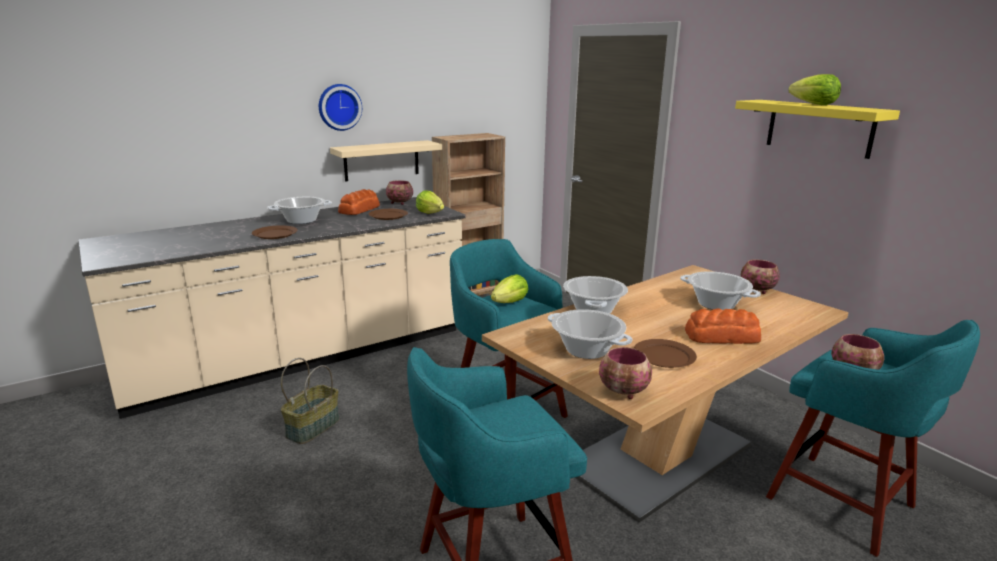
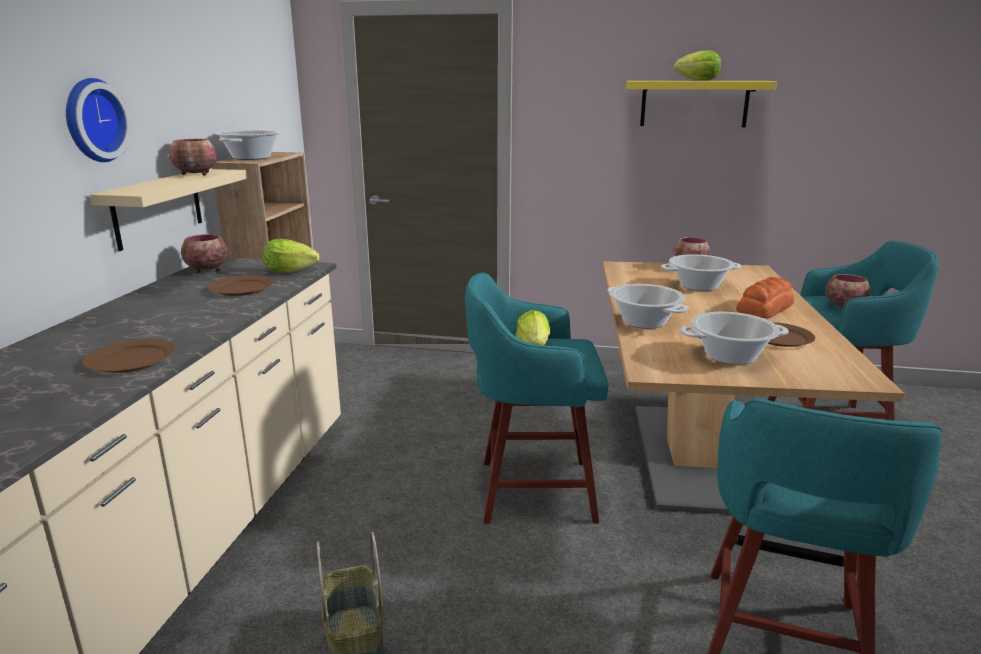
camera: 45 degrees left, 0 degrees up
(301, 220) = (117, 329): cooking pot -> cooking pot (251, 158)
(360, 209) = (172, 291): bread -> none
(624, 392) = (835, 375): bowl -> bowl (197, 174)

